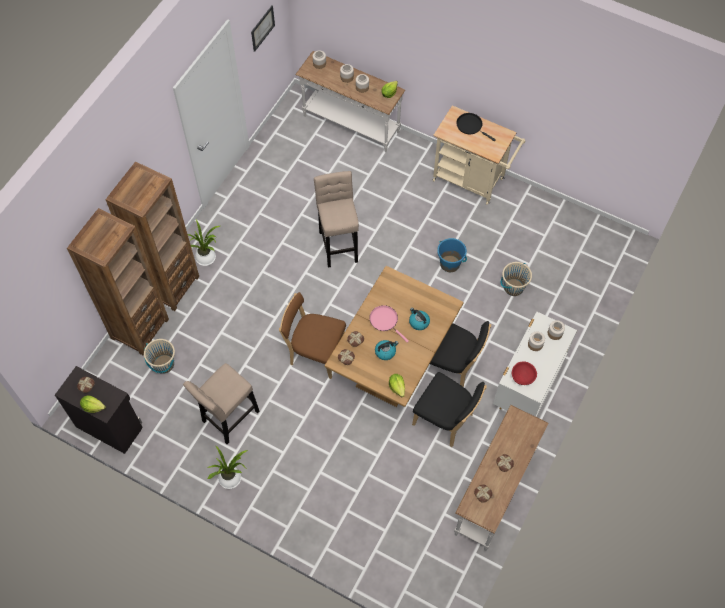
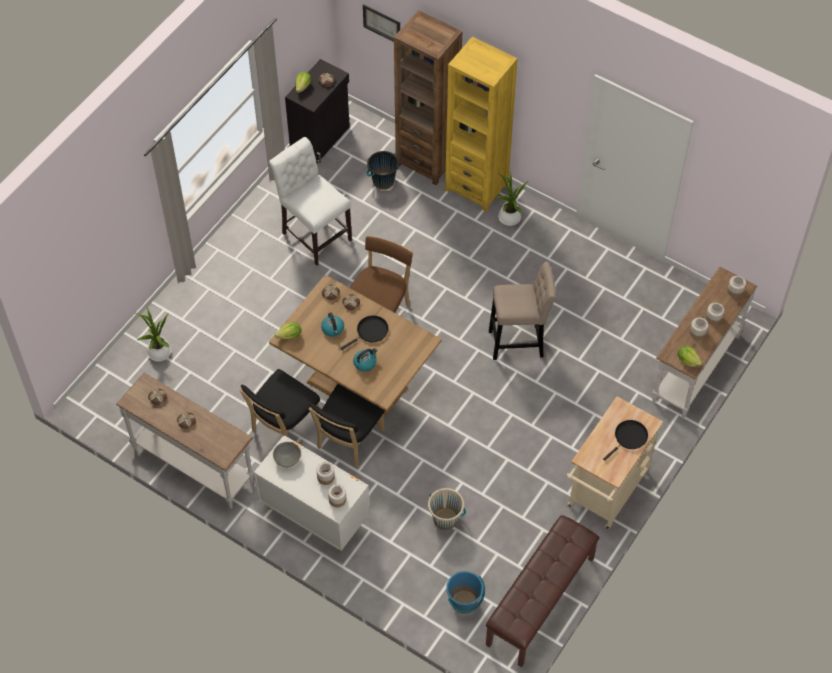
camera: 95 degrees right, 5 degrees down
(163, 364) = (383, 181): beige bucket -> black bucket
(171, 285) = (476, 187): brown bookcase -> yellow bookcase
(228, 419) = (314, 234): beige stool -> white chair
(232, 478) = (250, 235): potted plant -> potted plant (159, 354)
(262, 28) = (736, 194): picture -> picture (382, 24)
(385, 321) = (370, 332): pink frying pan -> black frying pan
(450, 264) = (484, 454): blue bucket -> blue bucket (464, 602)
(522, 377) = (287, 458): red bowl -> grey bowl
(572, 219) = (541, 602): none -> brown bench

